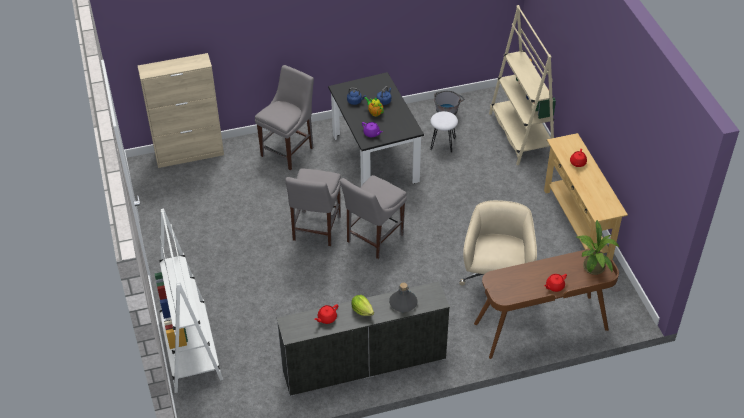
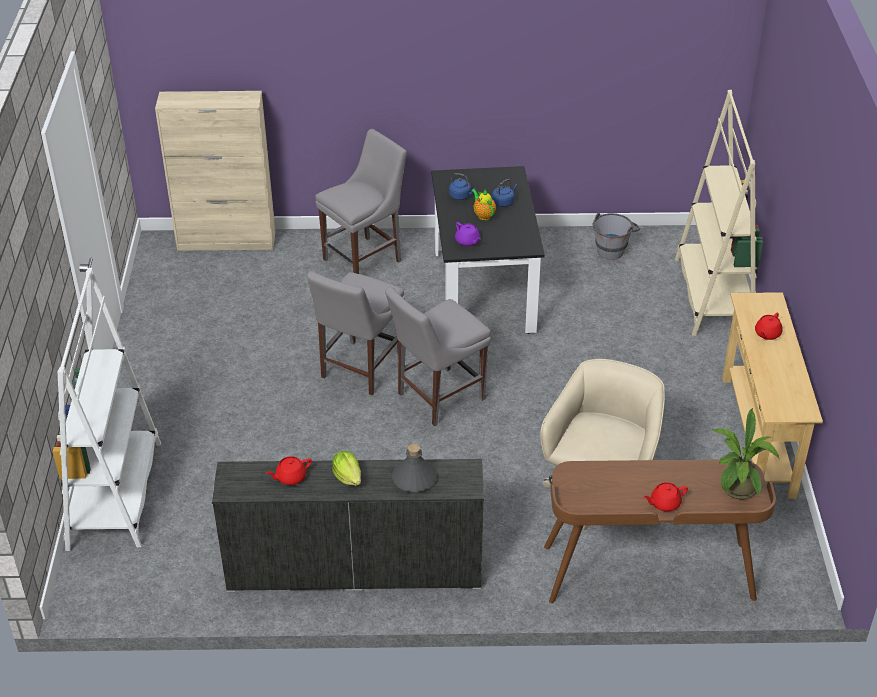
camera: 15 degrees right, 5 degrees down
(443, 144) = (591, 288): white stool -> none

